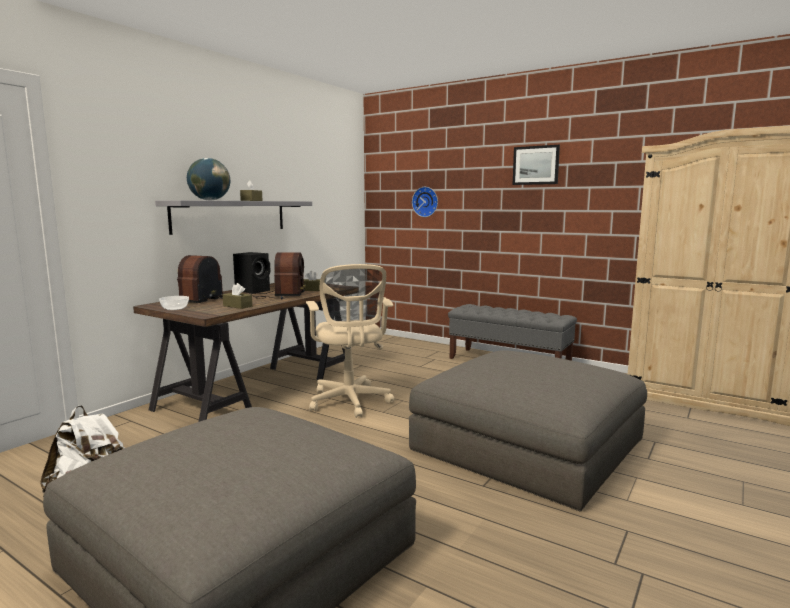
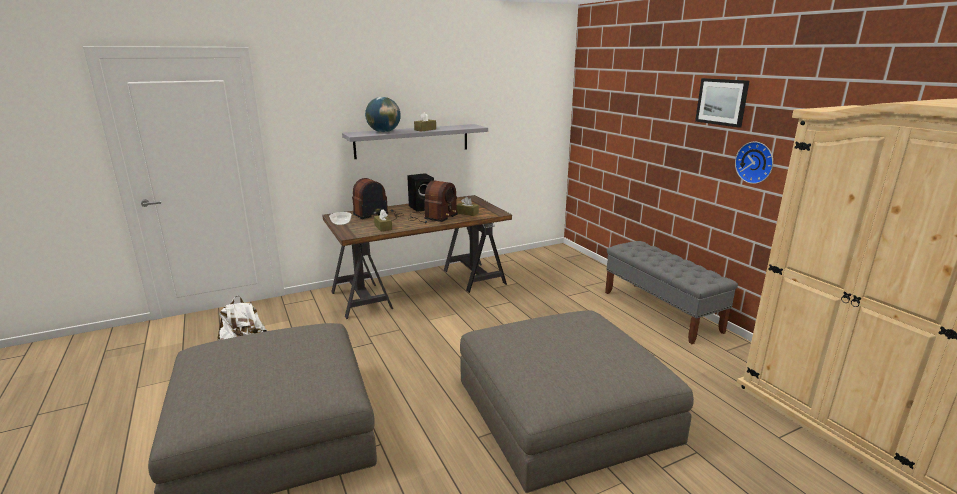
camera: 30 degrees right, 10 degrees up
(350, 402) = (466, 321): beige office chair -> none
(426, 202) = (618, 126): wall clock -> wall clock (755, 162)

